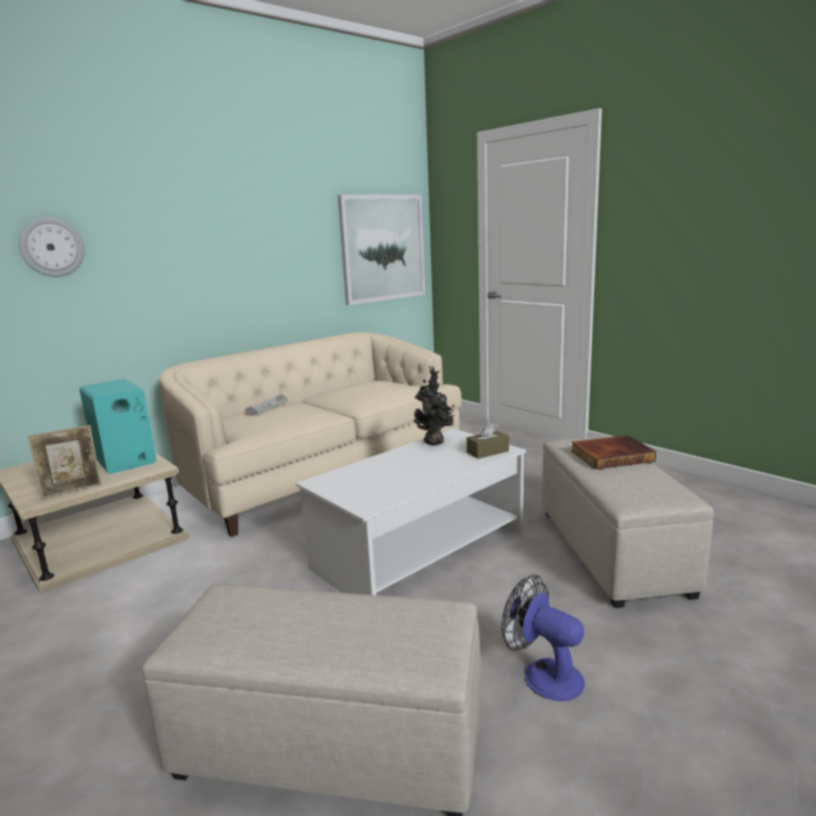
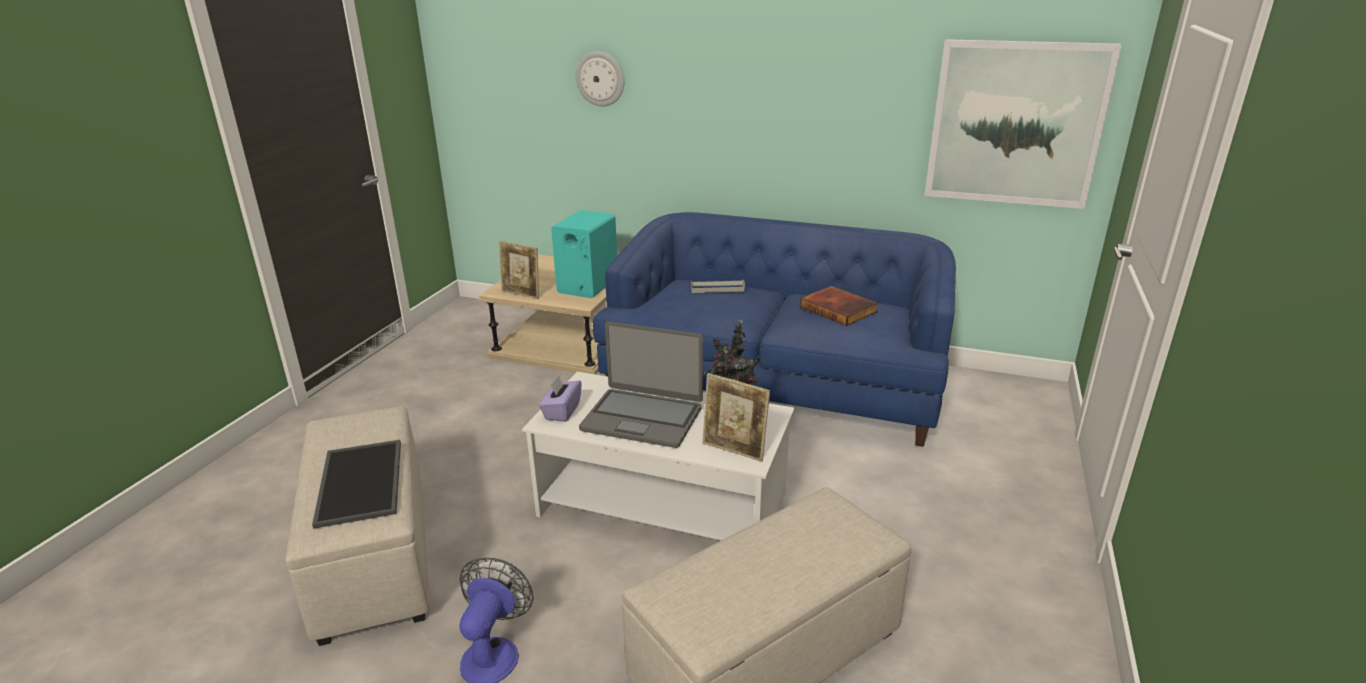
camera: 60 degrees right, 10 degrees up
(322, 472) = (774, 383): beige sofa -> blue sofa
(357, 498) = (561, 411): none -> purple tissue box
(363, 620) = (362, 482): none -> tray
(409, 471) = (642, 418): none -> laptop
(487, 452) = (734, 450): brown tissue box -> picture frame
(611, 455) = (806, 550): book -> book (839, 309)

